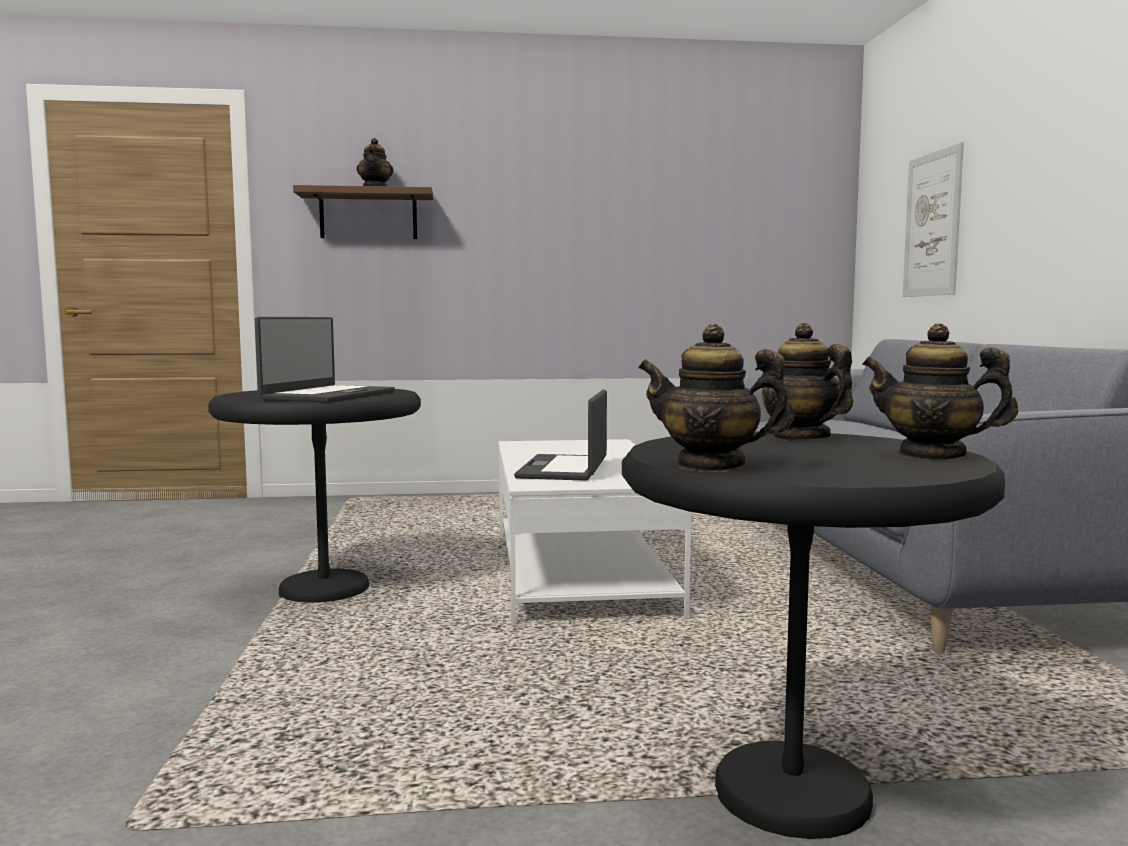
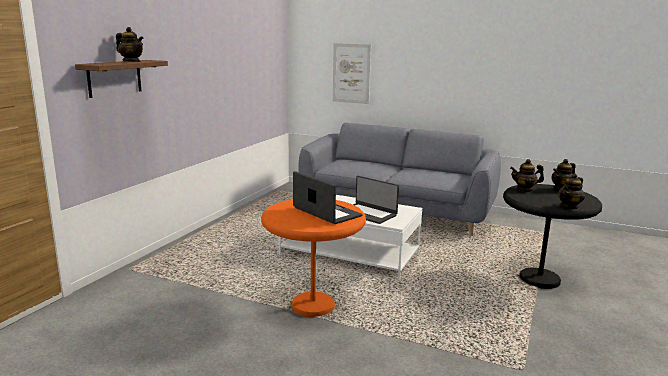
camera: 60 degrees left, 10 degrees up
(324, 590) = (313, 306): black side table -> orange side table

